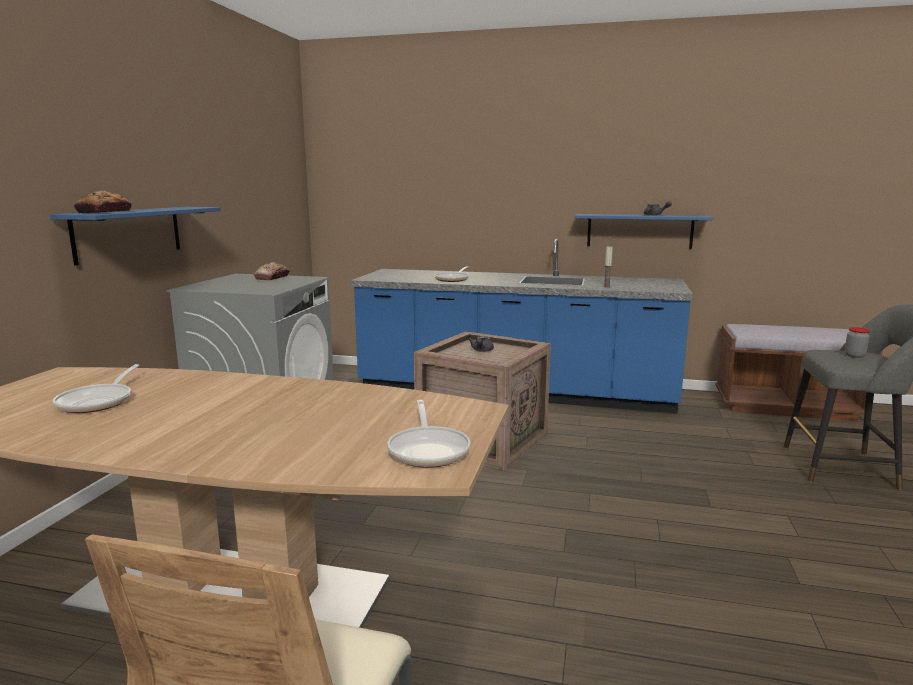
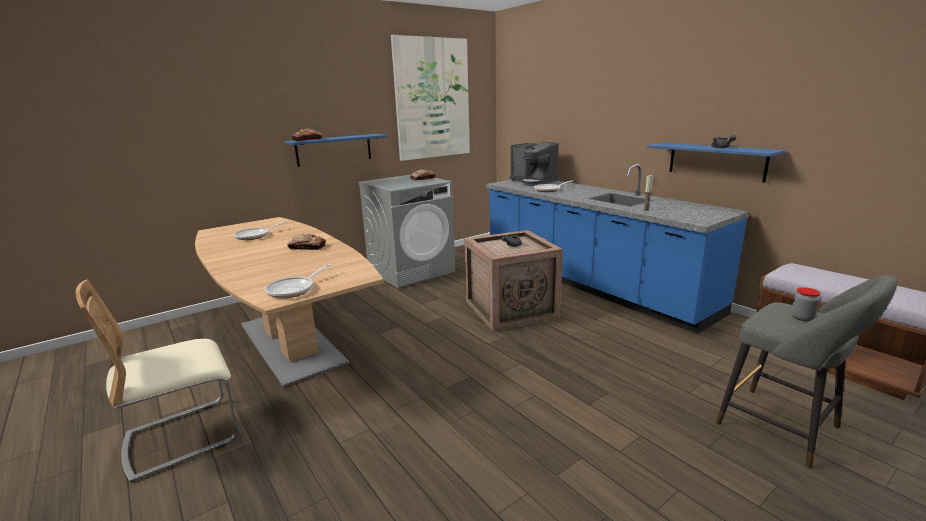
camera: 40 degrees right, 5 degrees up
(246, 156) = (432, 99): none -> picture
(267, 396) = (307, 247): none -> bread
(407, 273) = (533, 182): none -> coffee machine

